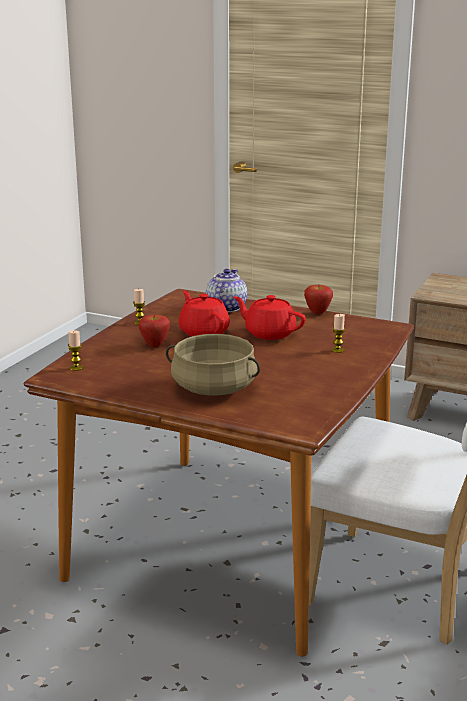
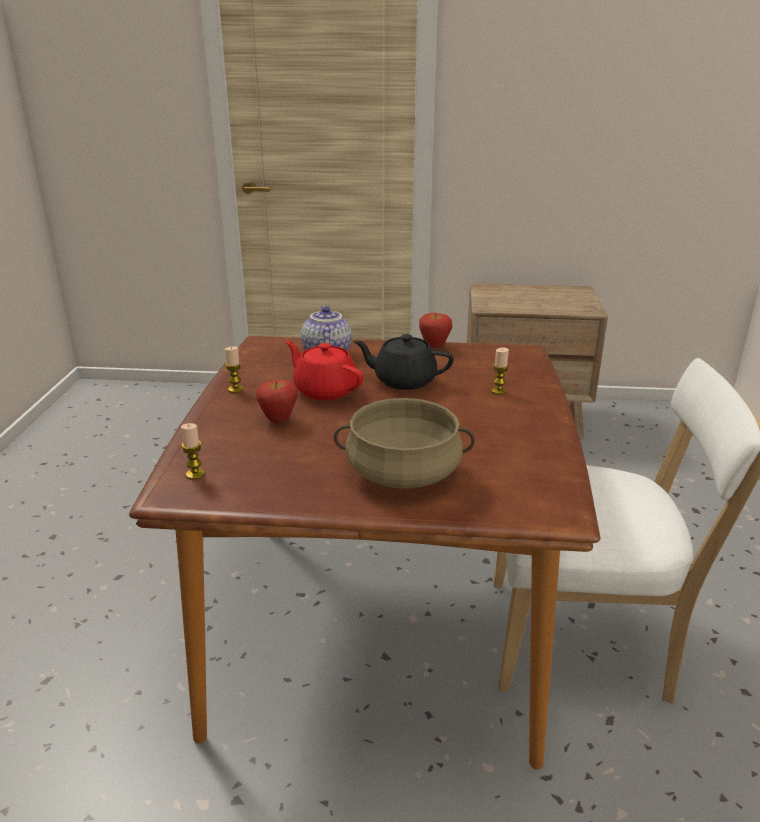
camera: 20 degrees left, 5 degrees up
(269, 333) = (404, 381): red teapot -> black teapot

